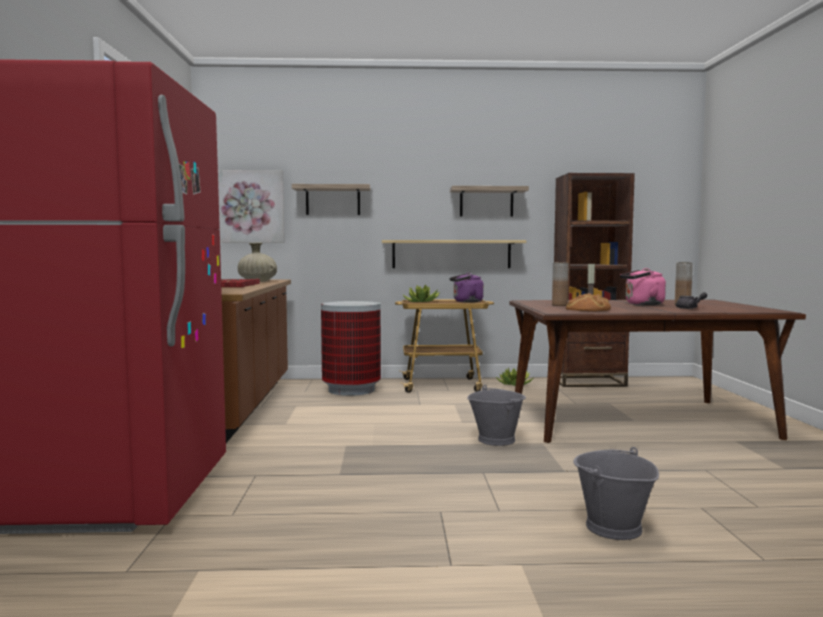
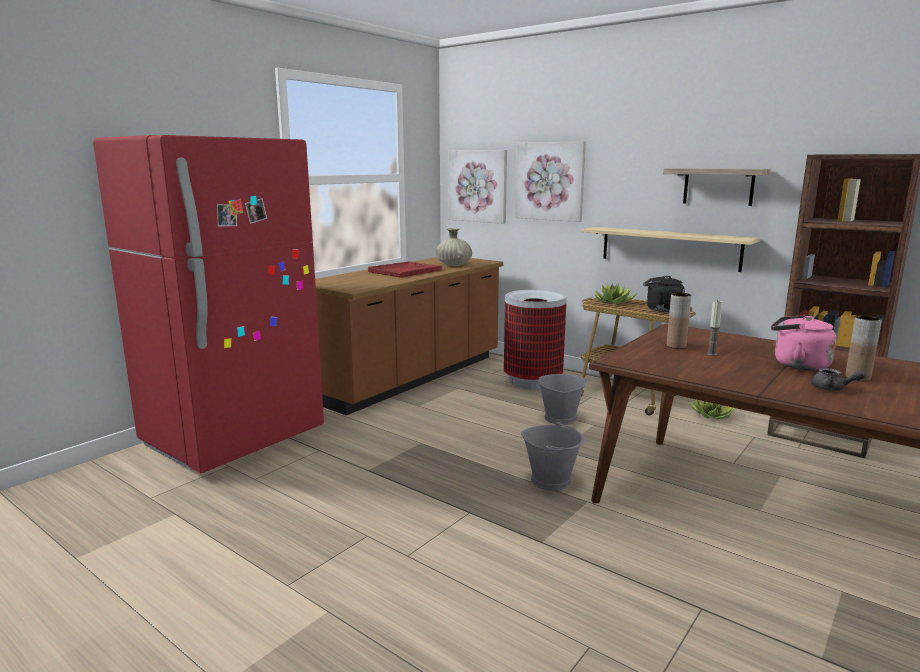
camera: 40 degrees right, 10 degrees up
(333, 200) = (550, 181): shelf -> picture
(466, 302) = (661, 309): purple kettle -> black kettle
(588, 309) = (675, 363): bread -> none
(612, 527) = (458, 620): grey bucket -> grey bucket (560, 418)

